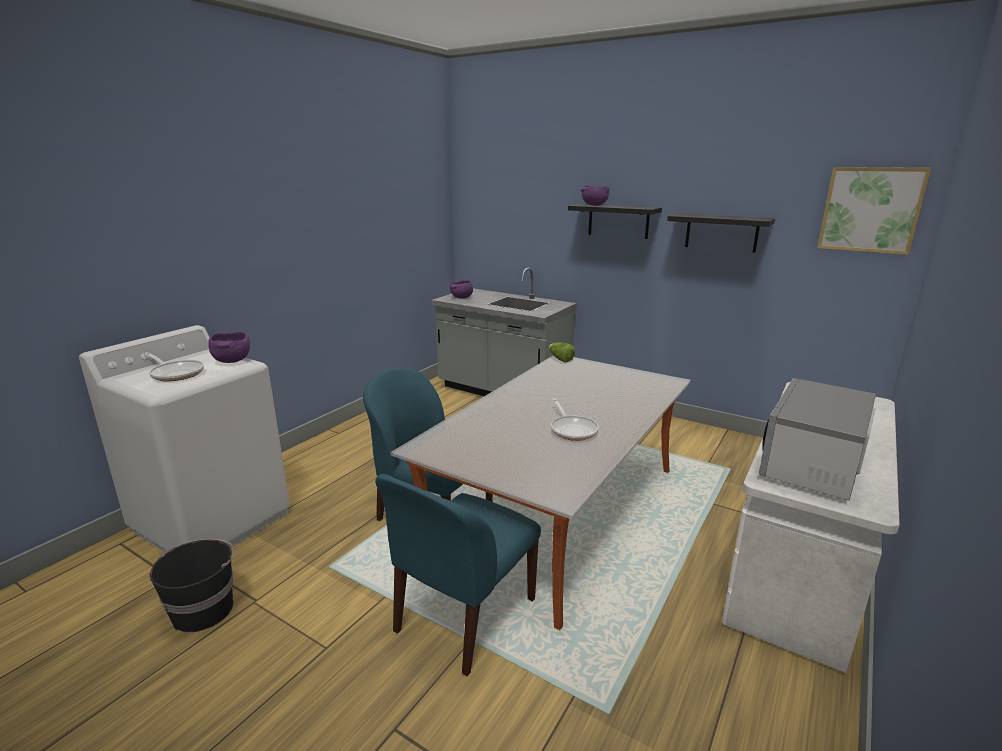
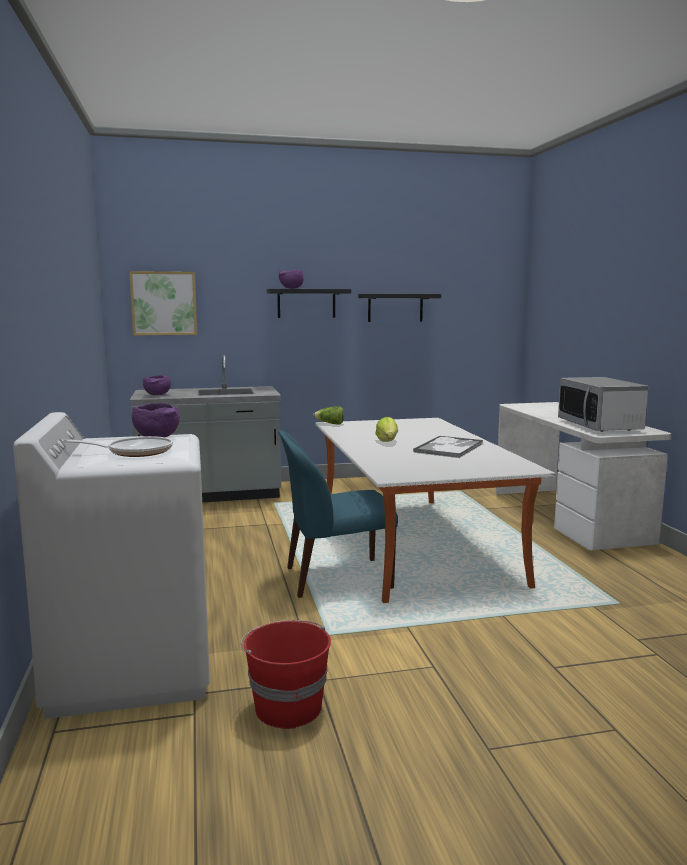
camera: 45 degrees left, 10 degrees down
(204, 610) = (287, 707): black bucket -> red bucket
(463, 617) = (476, 609): blue chair -> none
(542, 400) = (387, 441): none -> lettuce
(572, 429) = (449, 447): frying pan -> tray
(870, 210) = (489, 285): picture -> picture (164, 303)

